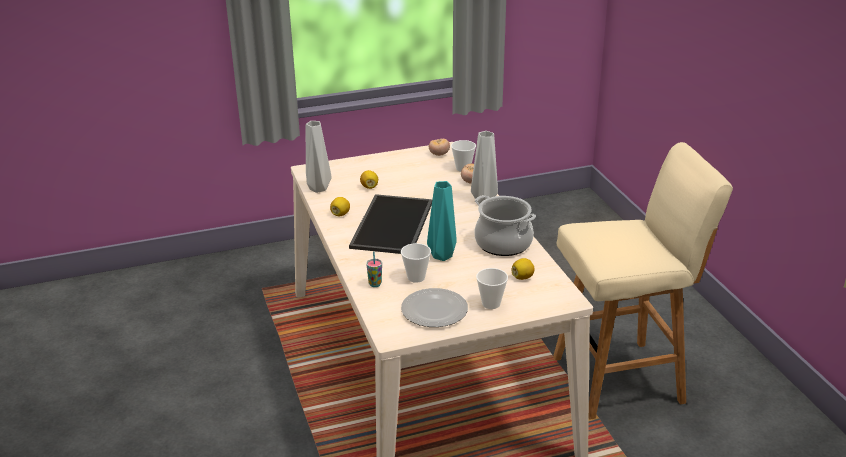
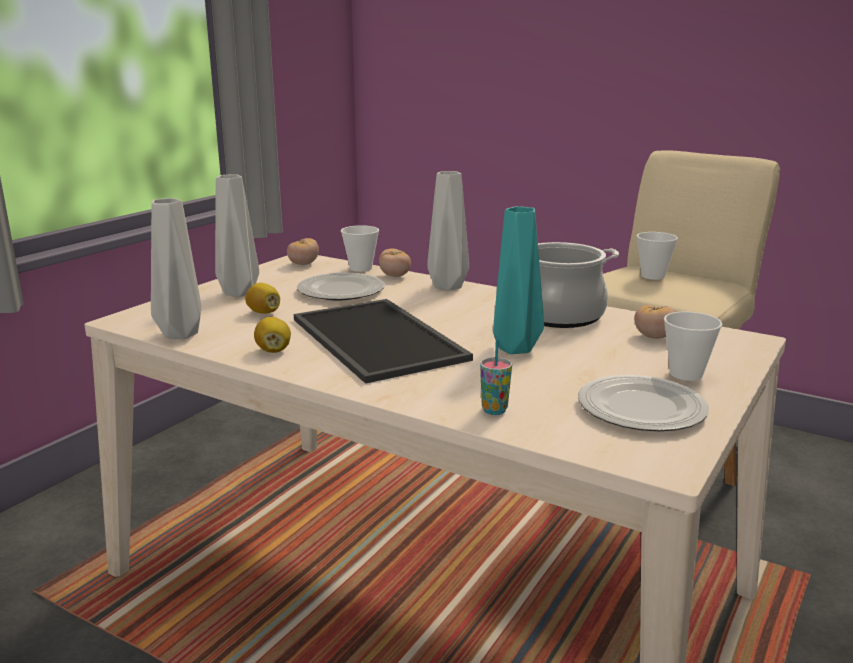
camera: 40 degrees left, 10 degrees down
(376, 167) = (237, 293): none -> grey vase
(416, 277) = (534, 382): cup -> cup (653, 276)
(427, 183) = (341, 290): none -> plate
(522, 277) = (654, 337): lemon -> tomato

